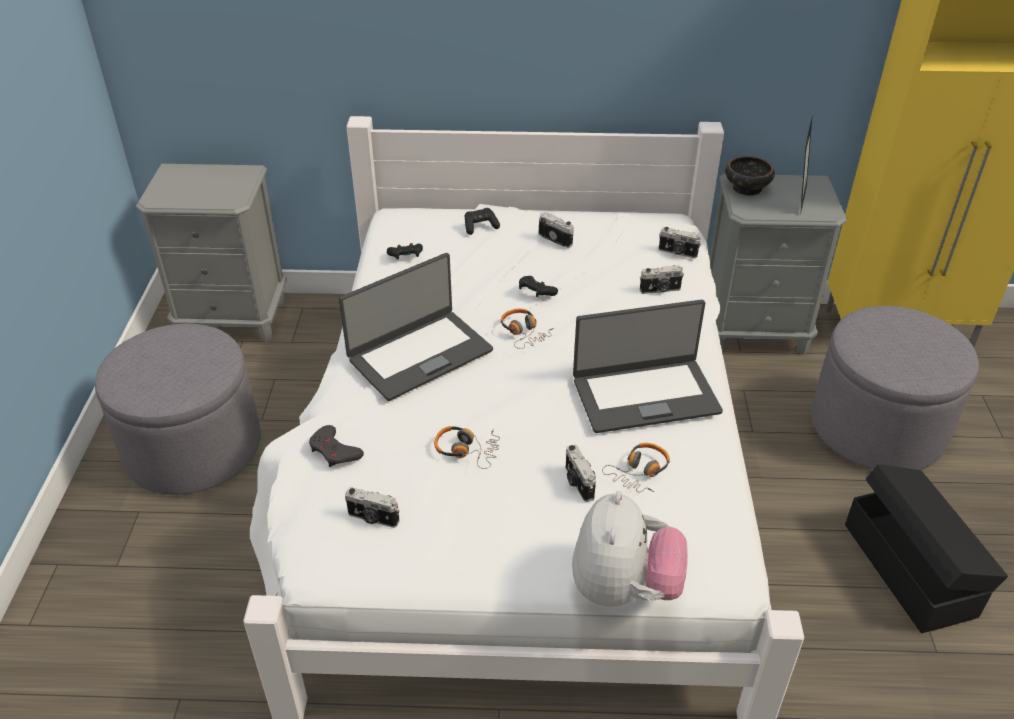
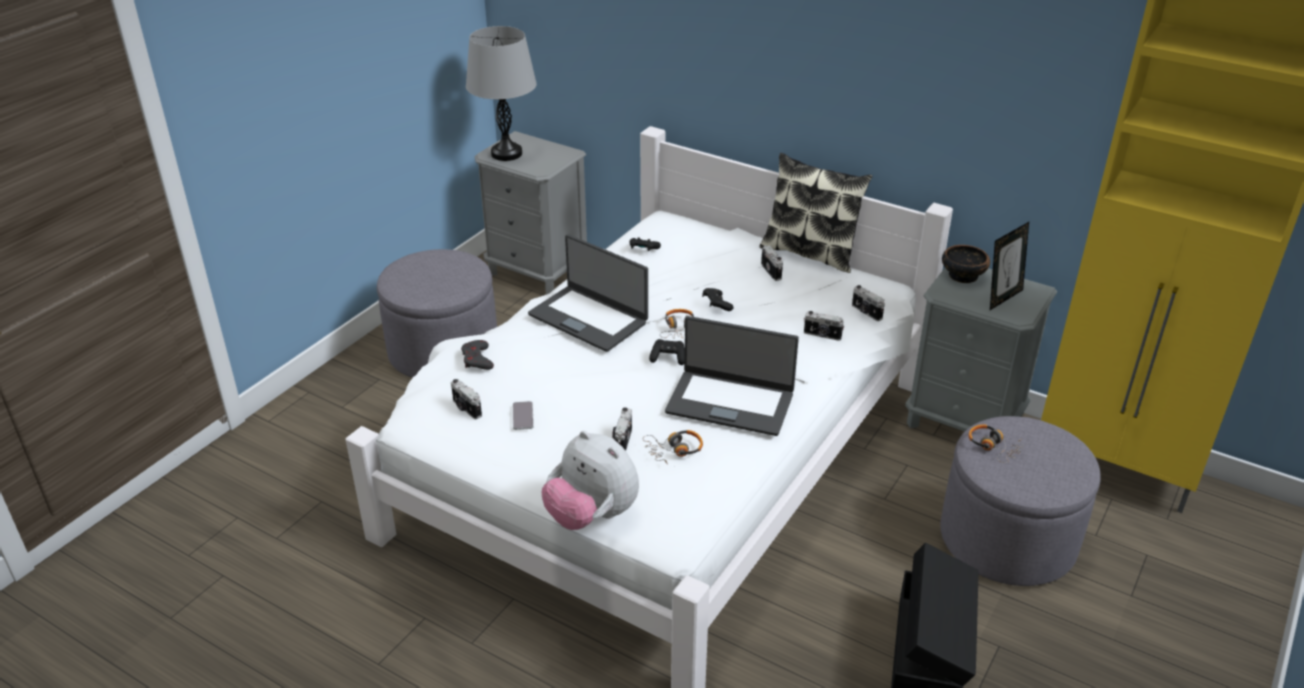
camera: 30 degrees right, 5 degrees down
(175, 192) = (506, 153): none -> grey table lamp
(419, 354) = (589, 318): laptop -> laptop turned 45 degrees clockwise
(447, 500) = (523, 416): none -> phone
(467, 450) = (564, 390): headphones -> headphones (993, 447)
(480, 227) = (720, 244): black game controller -> black game controller (668, 358)
(572, 209) = (810, 253): none -> pillow
(623, 588) = (592, 515): plush toy -> plush toy turned 90 degrees clockwise

